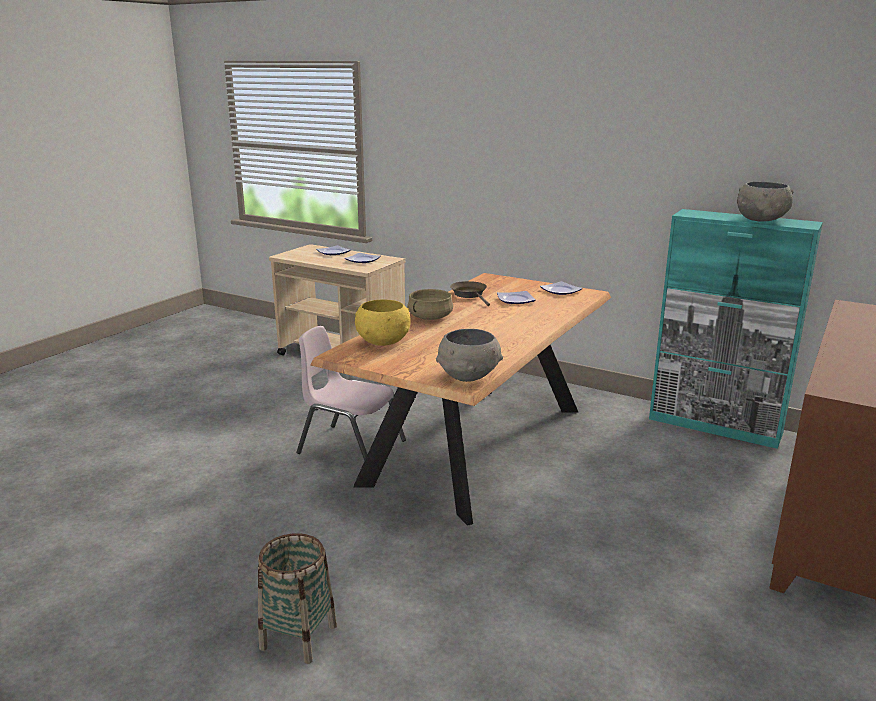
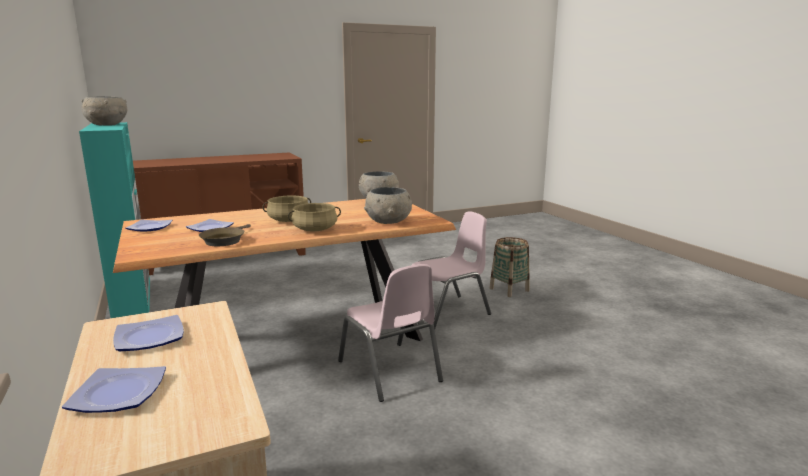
camera: 145 degrees left, 5 degrees down
(362, 538) = (447, 312): none -> pink chair
(383, 341) = (388, 222): yellow bowl -> grey bowl
(481, 321) = (289, 220): none -> beige cooking pot

